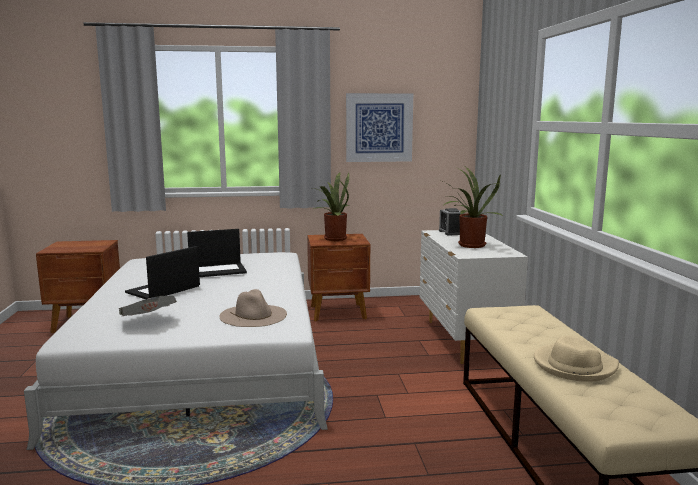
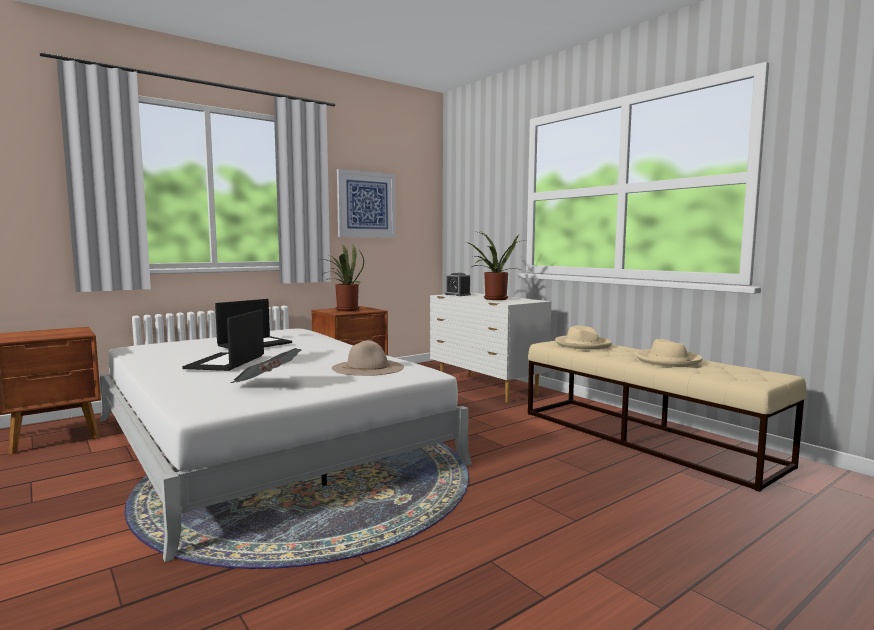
camera: 30 degrees left, 5 degrees down
(521, 319) = (582, 345): none -> beige hat

